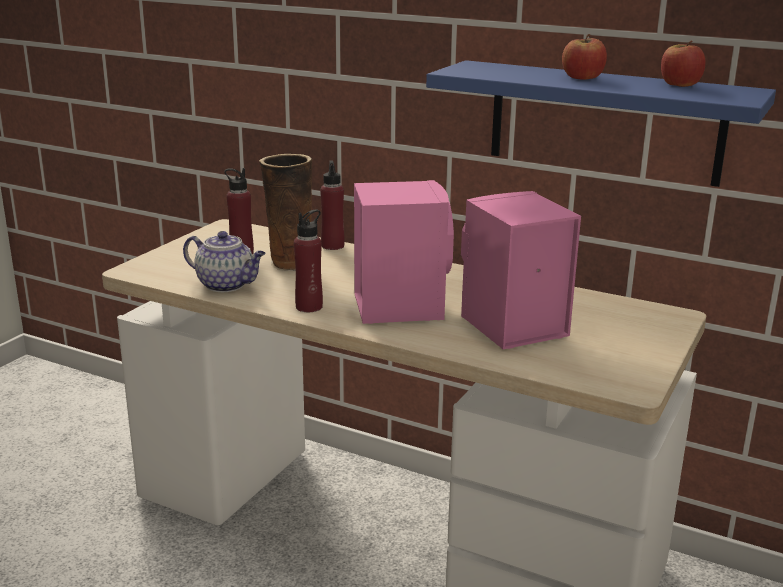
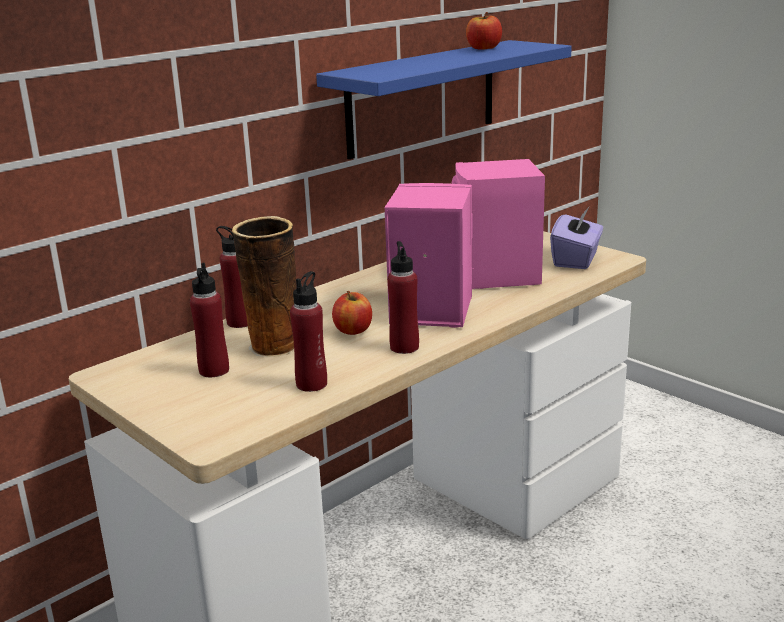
camera: 70 degrees left, 0 degrees up
(227, 285) = (312, 384): teapot -> red bottle
(582, 78) = (439, 59): apple -> apple (353, 330)
(604, 363) = (576, 260): none -> purple tissue box

